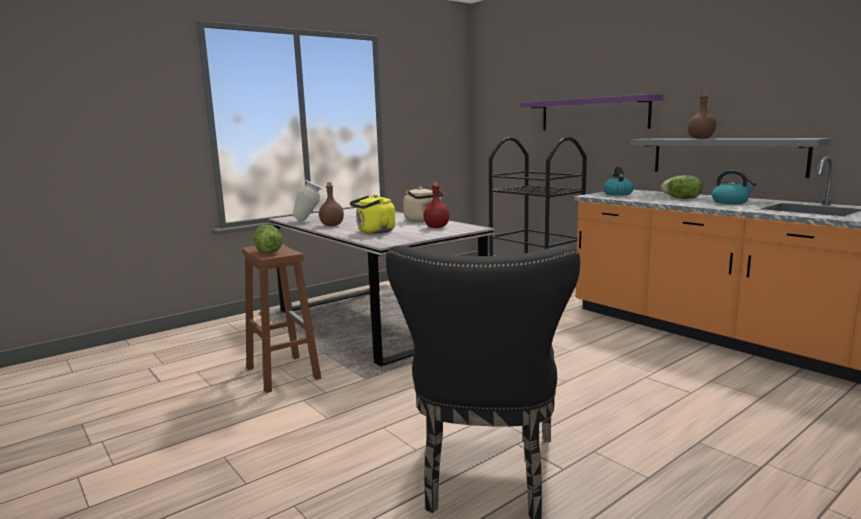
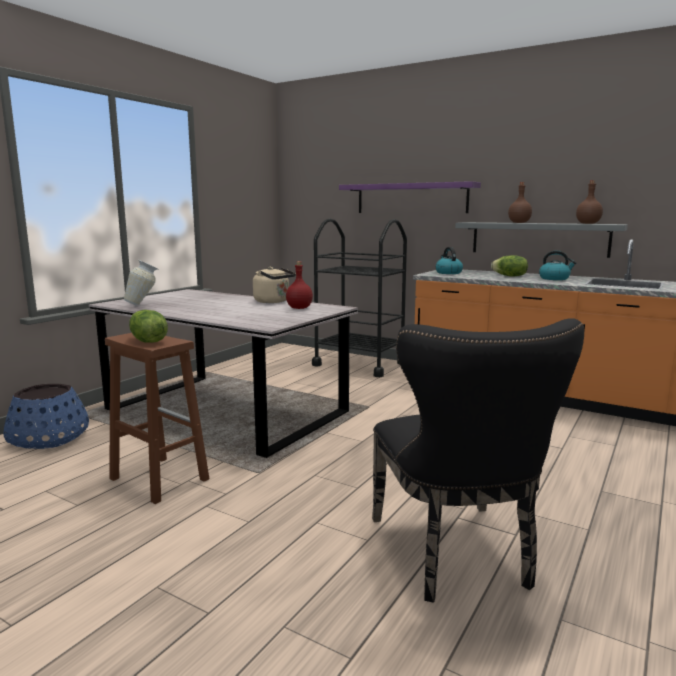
camera: 20 degrees left, 0 degrees up
(225, 330) = (49, 438): none -> blue planter
(332, 225) = (179, 309): brown bottle -> brown bottle (587, 223)
(374, 232) = (239, 315): yellow kettle -> none

